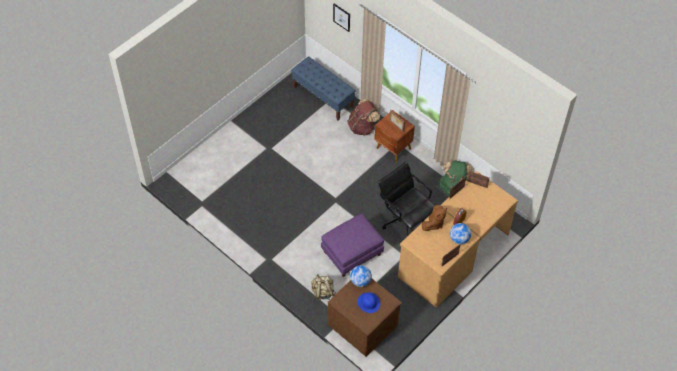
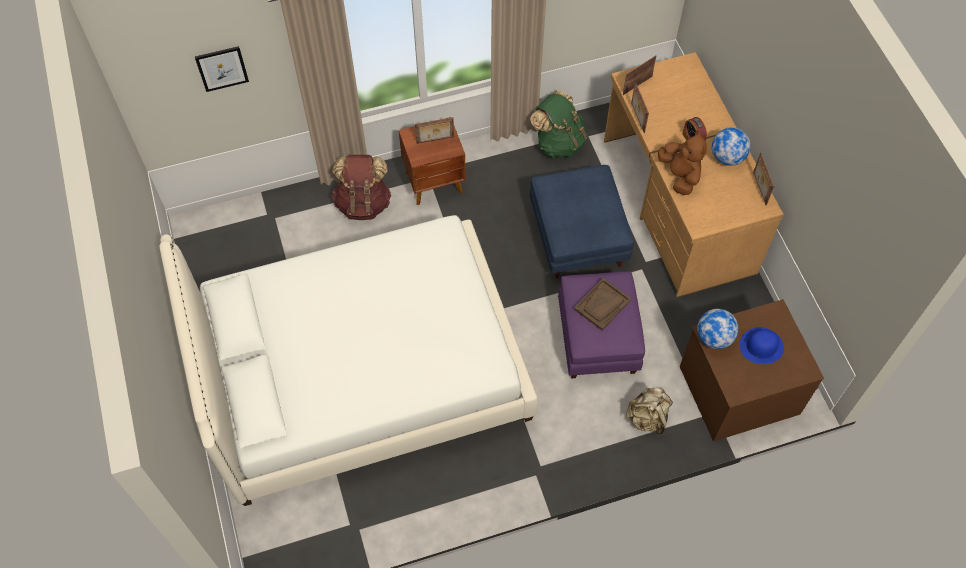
camera: 60 degrees left, 5 degrees up
(275, 170) = (362, 371): none -> white bed
(323, 97) = (264, 228): blue bench -> none
(354, 233) = (602, 305): none -> brown tray
(404, 220) = (577, 235): black office chair -> blue ottoman

